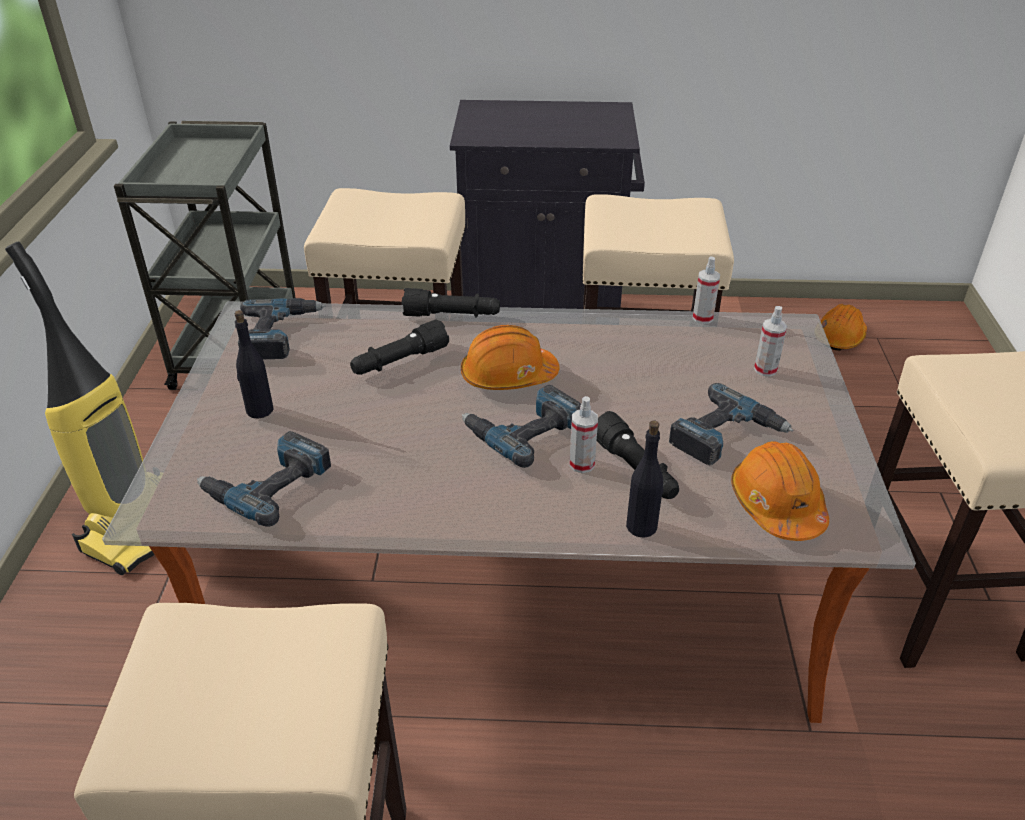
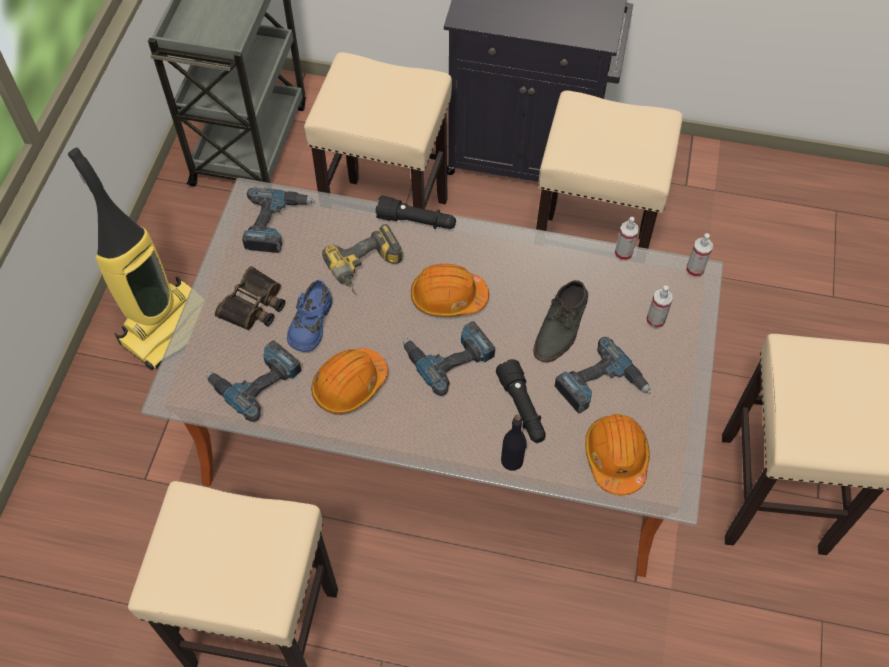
camera: 10 degrees right, 20 degrees up
(259, 410) = (254, 306): black bottle -> binoculars
(336, 418) = (310, 323): none -> blue shoe
(399, 361) = (366, 269): black flashlight -> power drill
(581, 464) = (484, 396): spray bottle -> spray bottle (694, 270)
(656, 387) = (561, 326): none -> grey shoe
(839, 337) = (800, 205): orange hard hat -> orange hard hat (349, 385)

